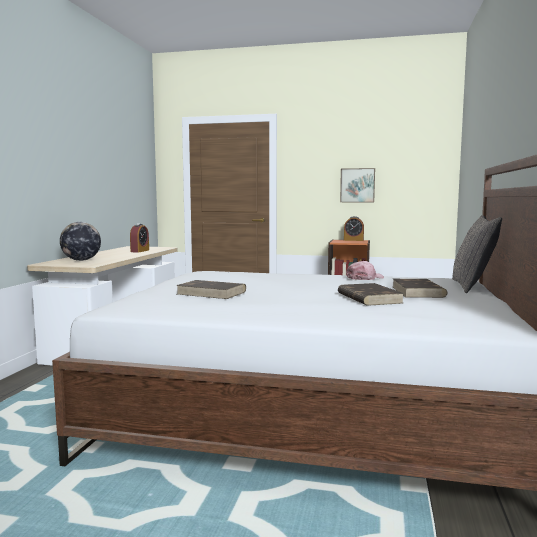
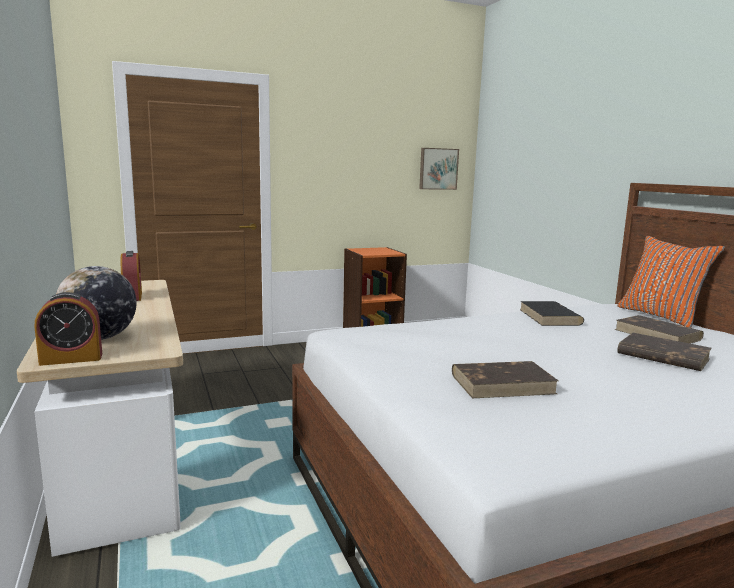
camera: 35 degrees left, 5 degrees up
(353, 240) = (373, 249): alarm clock -> alarm clock (71, 359)
(357, 185) = (372, 180): picture -> picture (438, 169)
(365, 278) = (550, 317): pink cap -> black book
(472, 286) = (661, 316): grey pillow -> orange pillow

